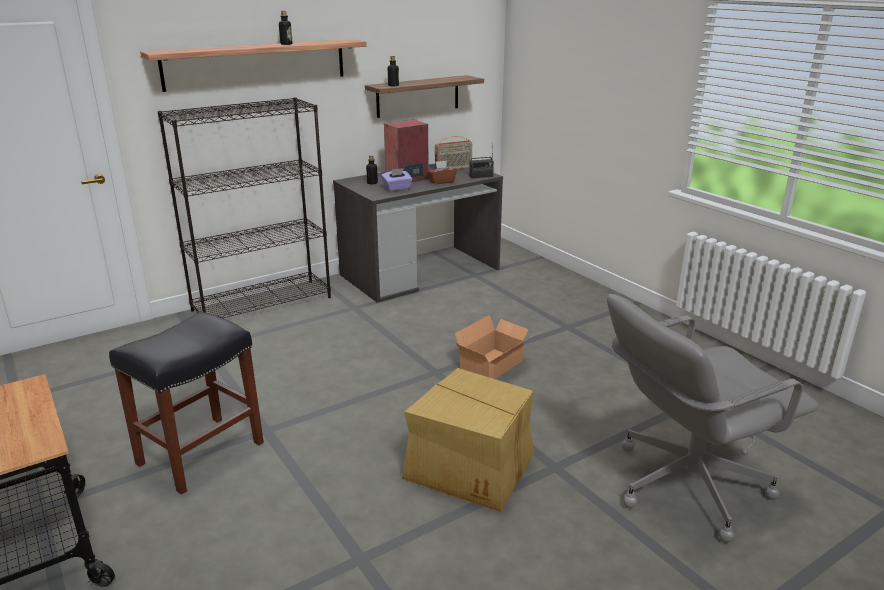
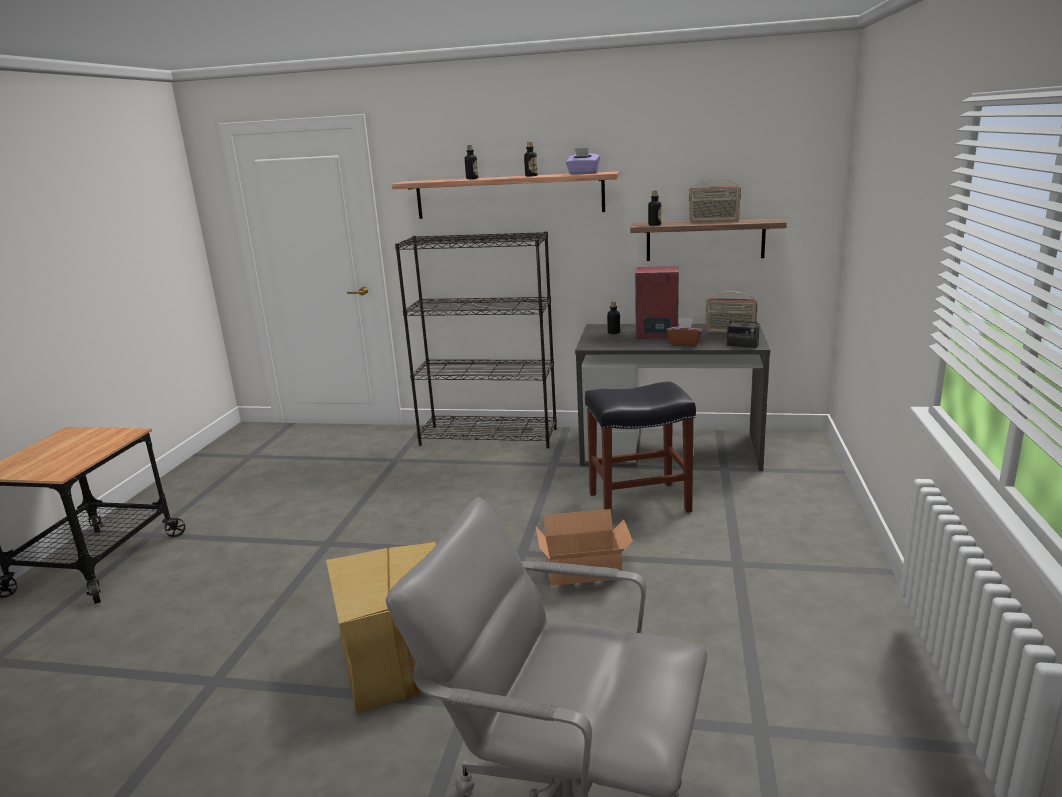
camera: 45 degrees right, 5 degrees down
(200, 454) = (267, 541): black stool -> black stool (638, 503)
(228, 47) = (472, 178): none -> bottle
(397, 188) = (624, 342): purple tissue box -> purple tissue box (583, 173)
(429, 80) = (714, 221): none -> radio

